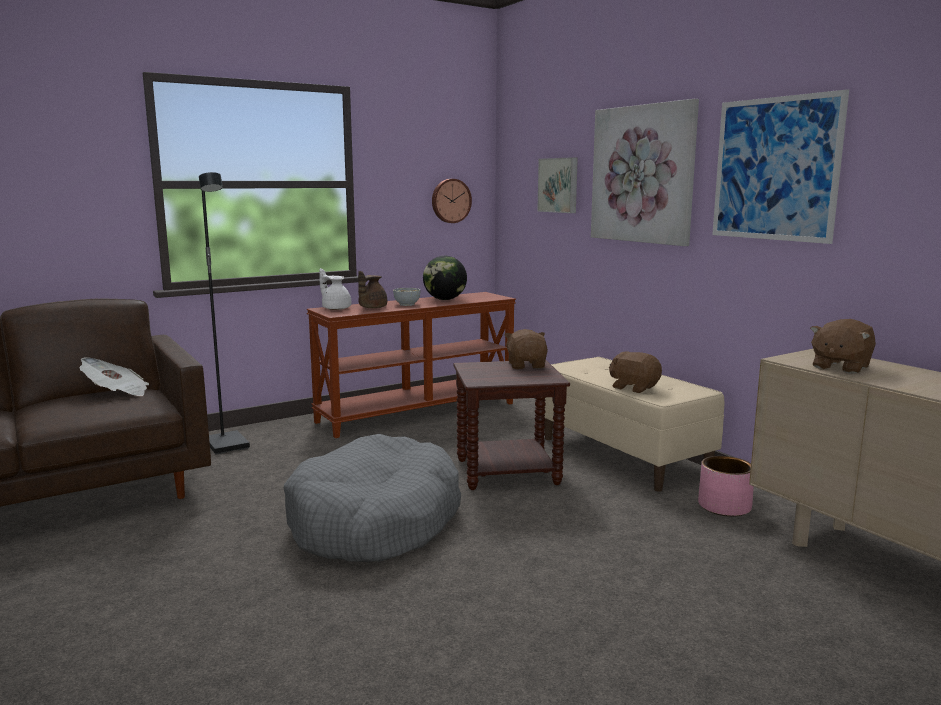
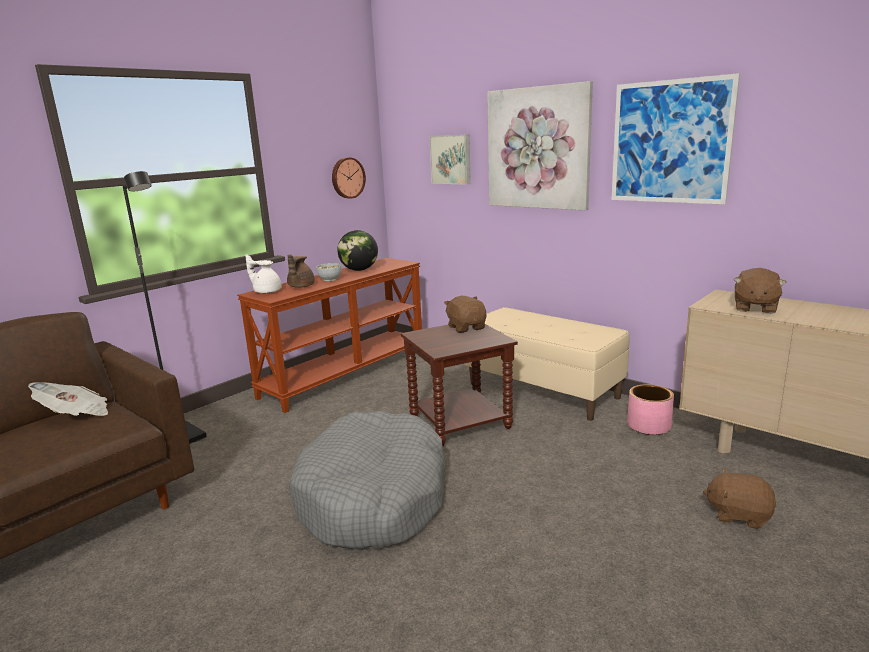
camera: 15 degrees left, 5 degrees up
(634, 388) = (557, 335): brown plush toy -> brown plush toy (738, 515)

